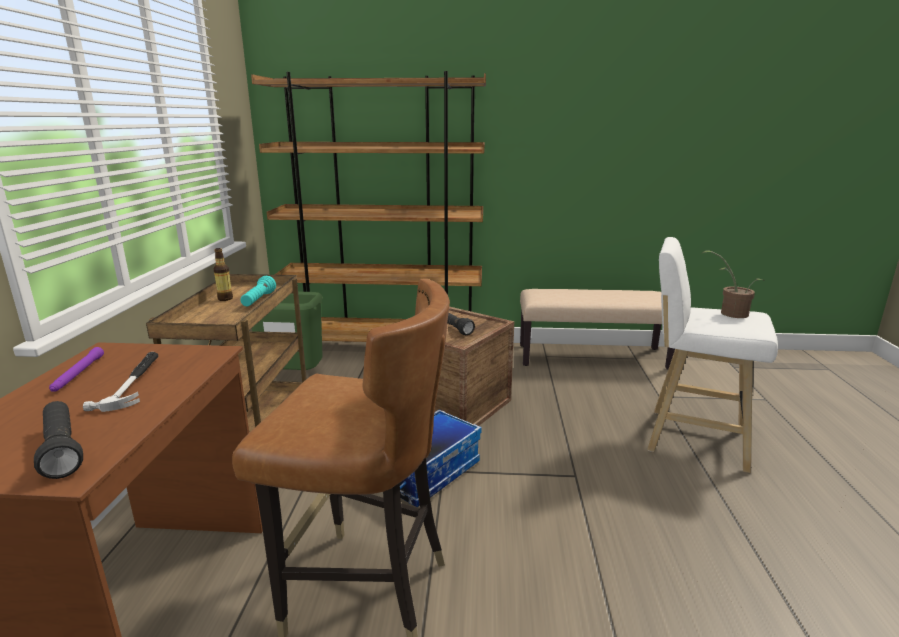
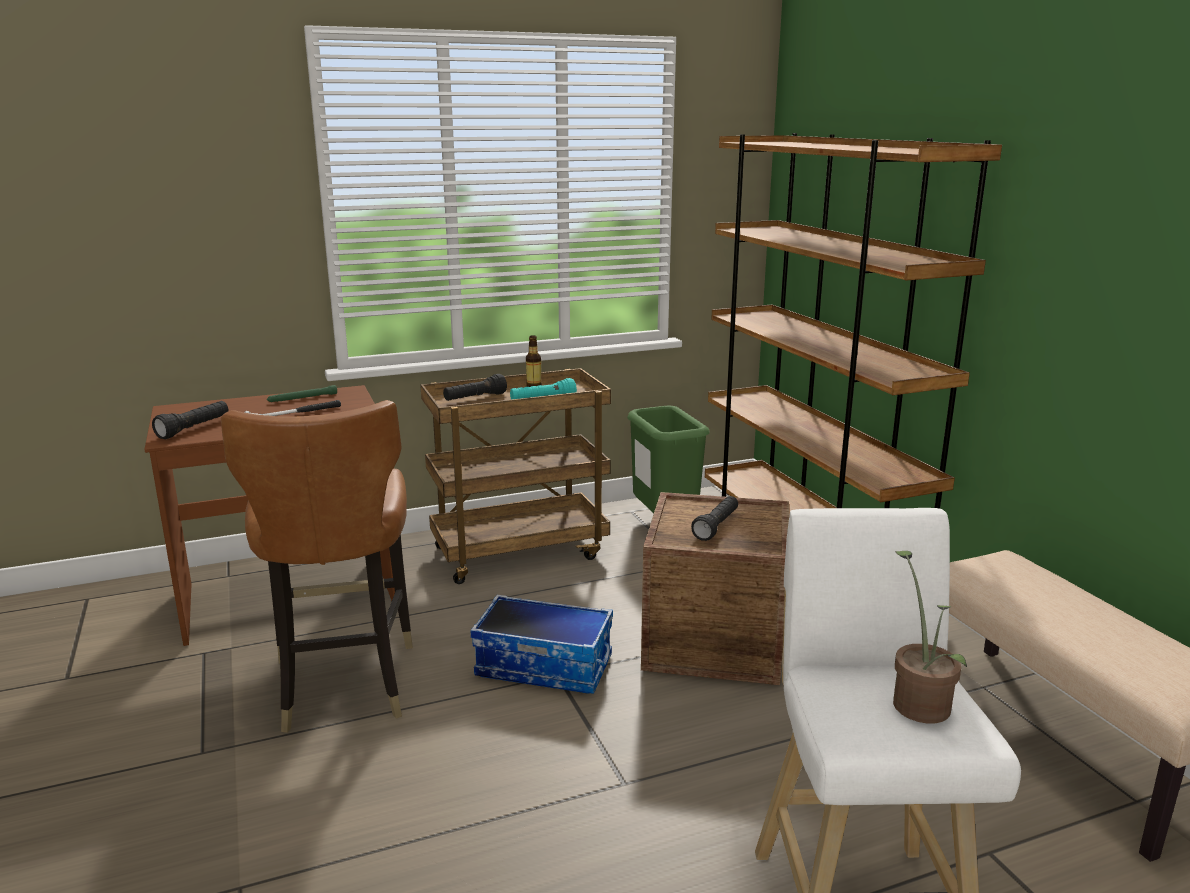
camera: 65 degrees right, 0 degrees up
(78, 374) = (302, 398): purple flashlight -> green flashlight
(202, 318) = (475, 398): none -> black flashlight

